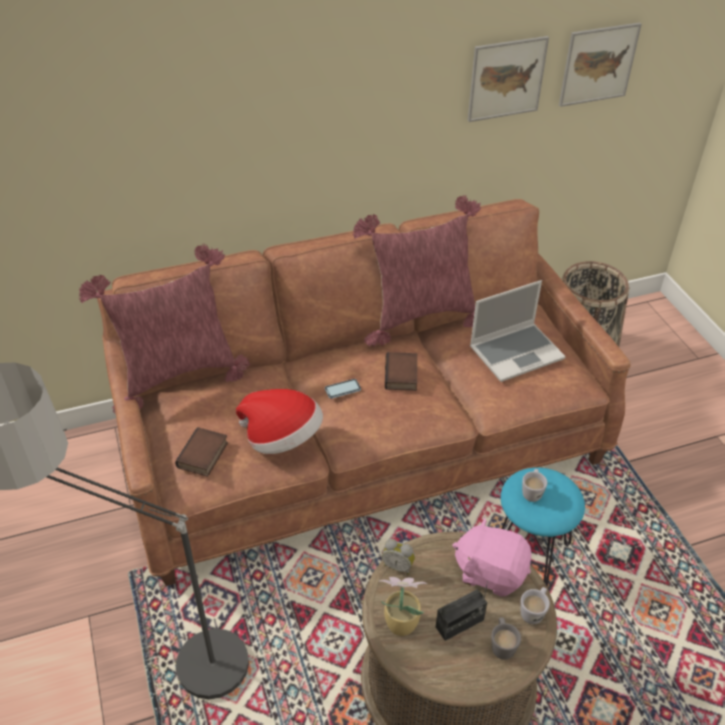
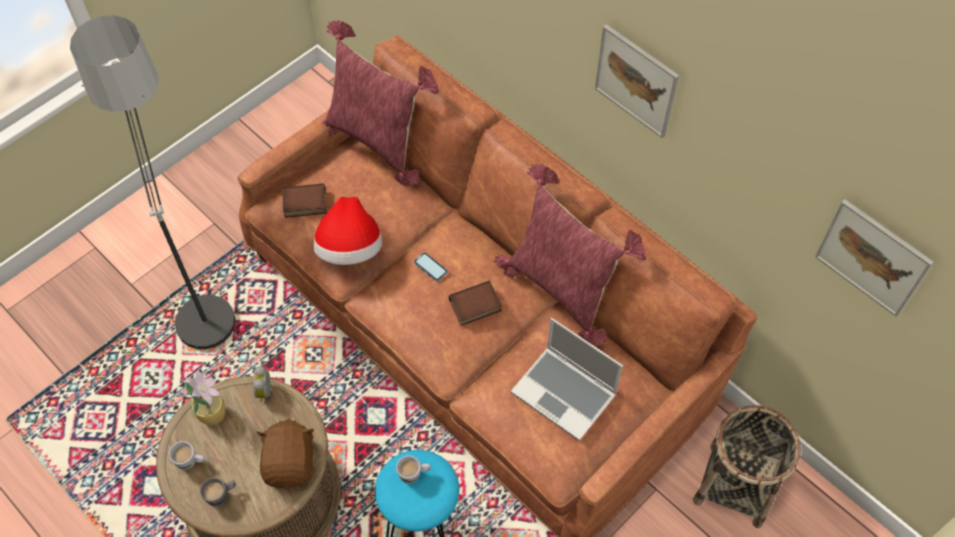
camera: 65 degrees right, 15 degrees up
(459, 624) = (229, 457): radio -> none
(490, 571) = (291, 463): pink plush toy -> brown plush toy
(506, 79) = (763, 179): picture -> picture (636, 81)
(533, 611) = (262, 509): white mug -> white mug (191, 462)

